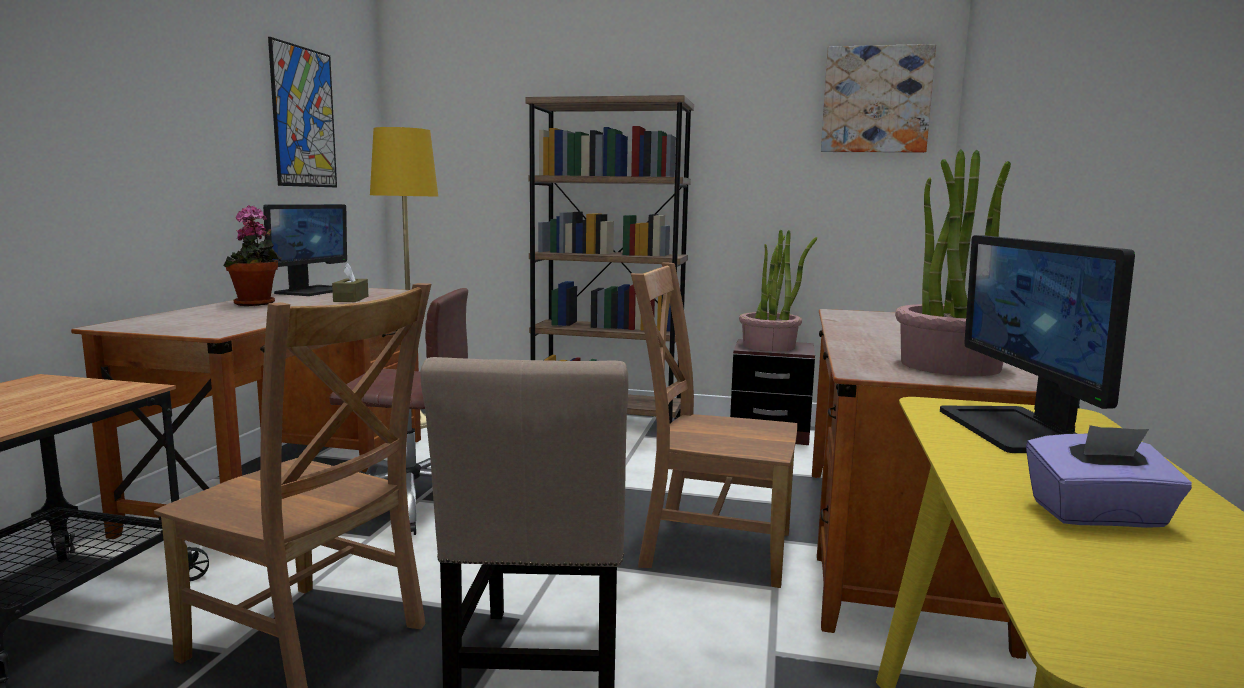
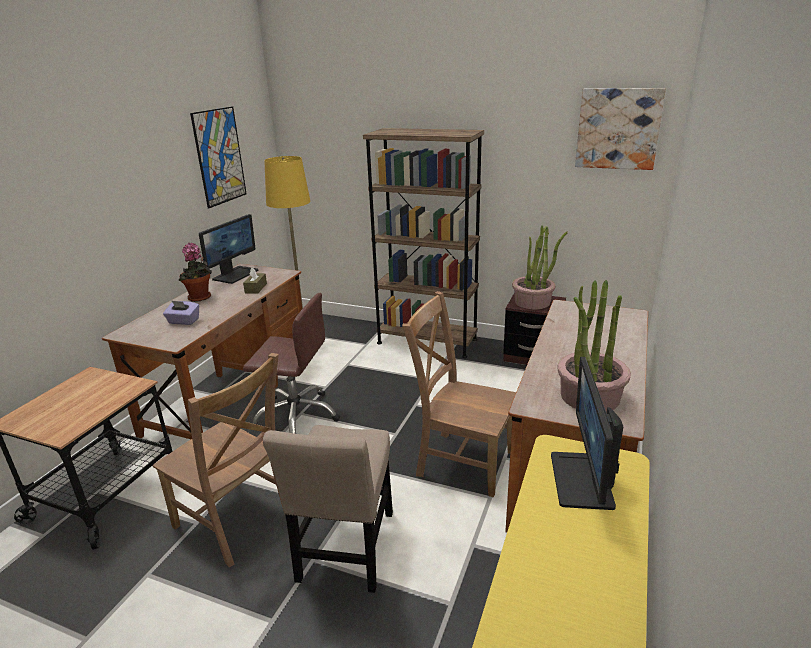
camera: 10 degrees right, 15 degrees up
(1098, 516) = (565, 574): purple tissue box -> purple tissue box (183, 321)

